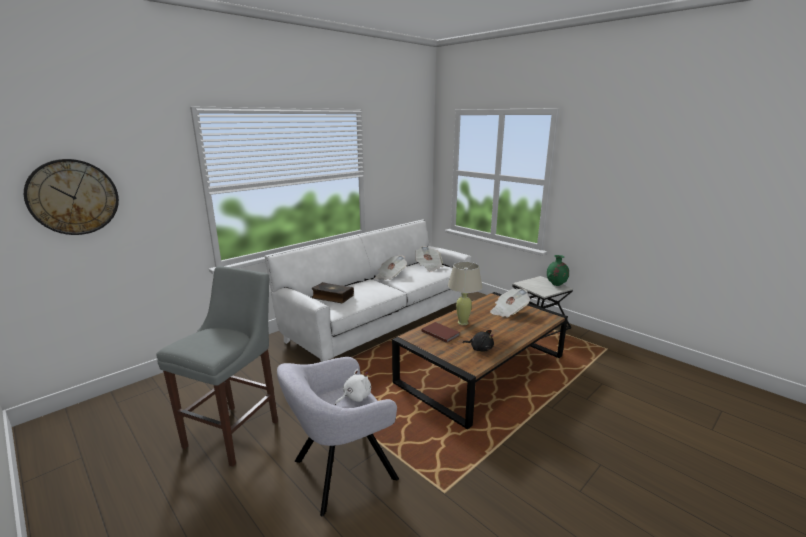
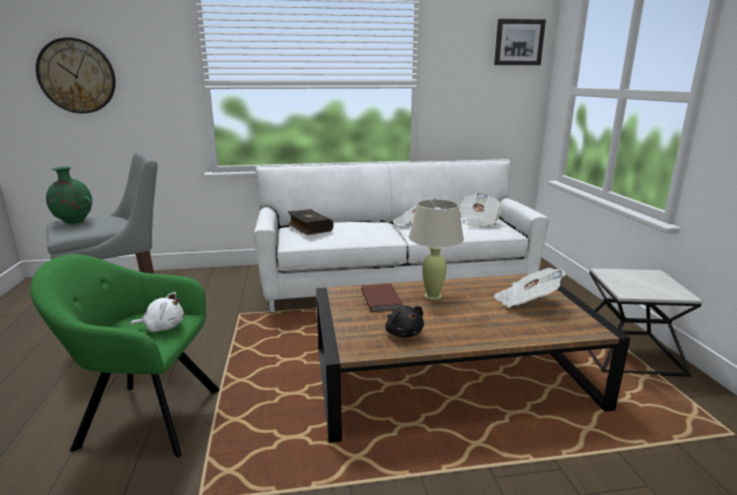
camera: 35 degrees right, 0 degrees up
(340, 471) = (145, 417): grey armchair -> green armchair
(416, 140) = (518, 42): none -> picture
(556, 284) = (672, 288): green vase -> green vase (74, 222)

